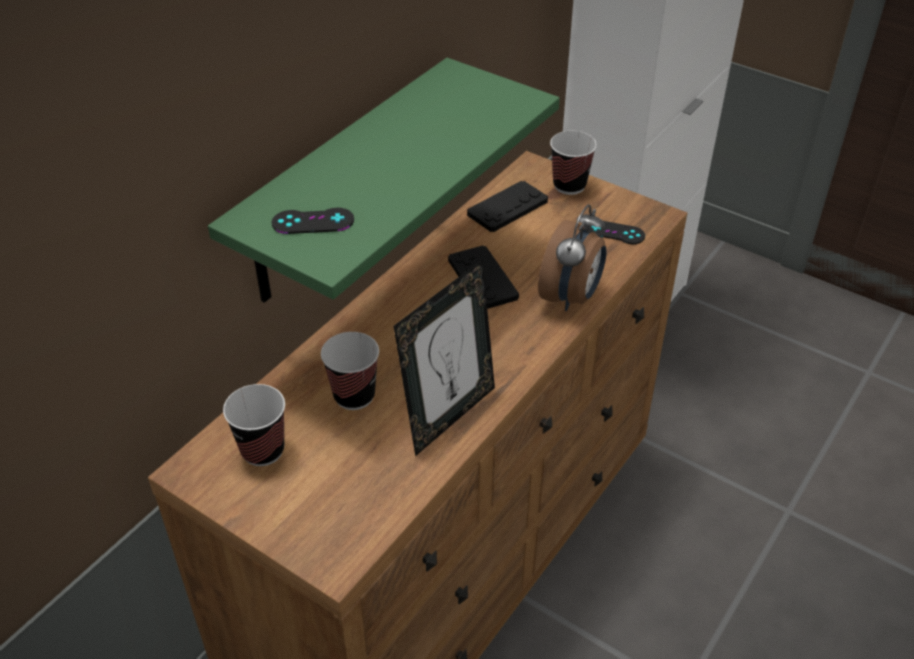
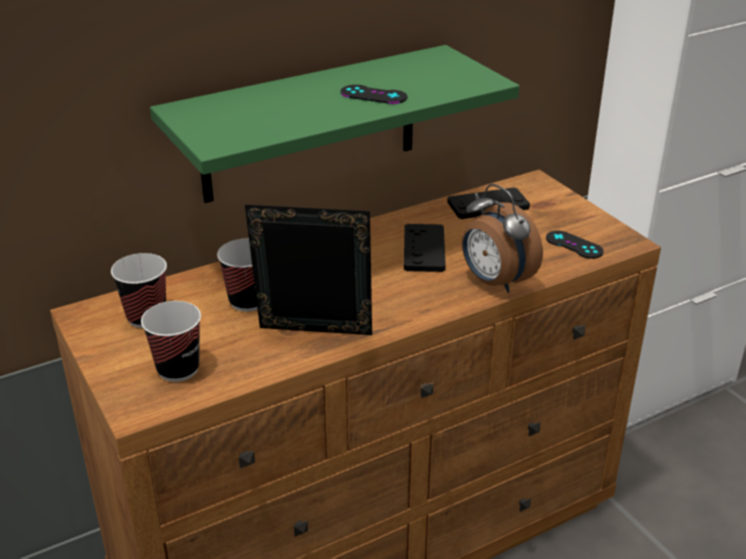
camera: 25 degrees right, 10 degrees down
(313, 221) = (228, 120): black game controller -> black game controller (373, 95)
(448, 415) = (314, 337): picture frame -> picture frame turned 150 degrees counterclockwise
(569, 185) = (559, 202): cup -> cup (178, 369)
(571, 297) = (494, 282): alarm clock -> alarm clock turned 90 degrees clockwise

